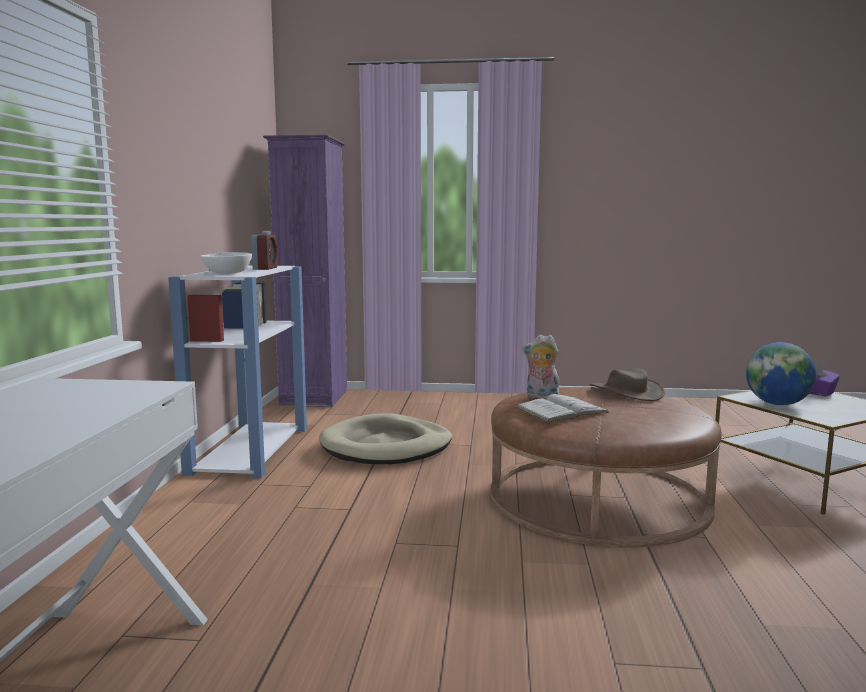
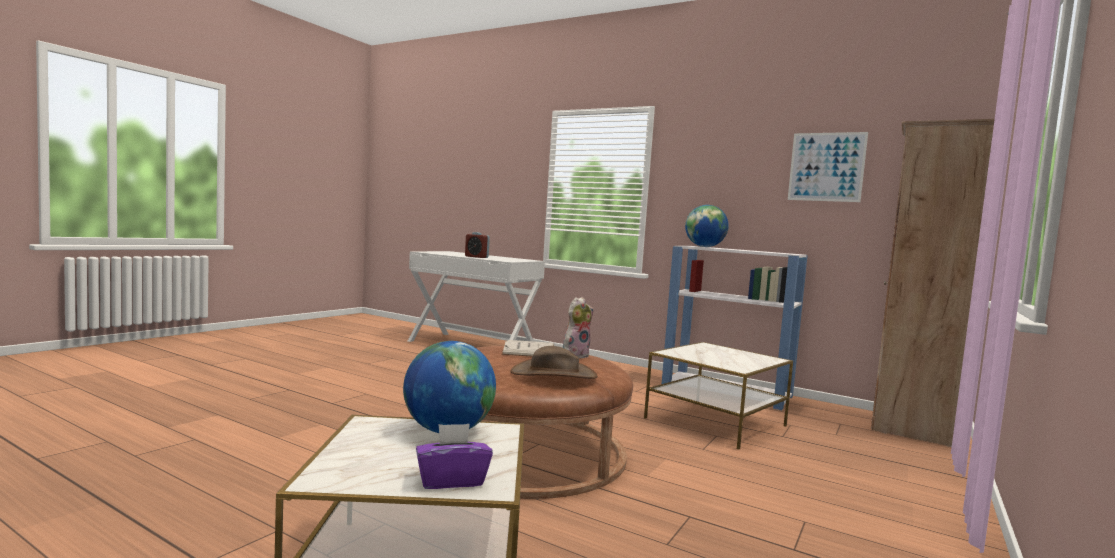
camera: 115 degrees right, 5 degrees down
(227, 162) = (826, 167): none -> picture
(227, 273) = (704, 247): white bowl -> globe
(265, 268) = (753, 251): alarm clock -> alarm clock (476, 257)
(314, 398) = (916, 431): purple cabinet -> brown cabinet
(386, 446) = (715, 422): beige dog bed -> side table

